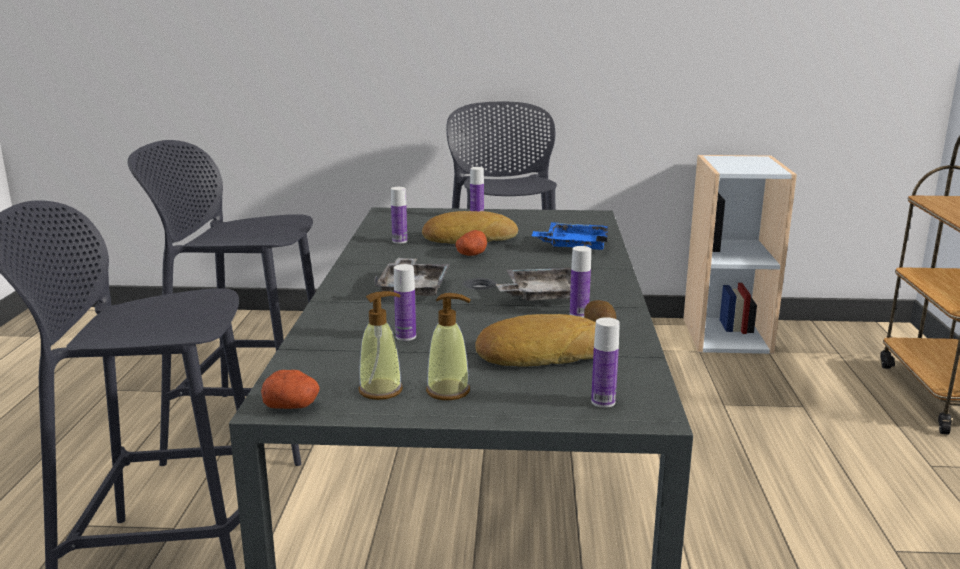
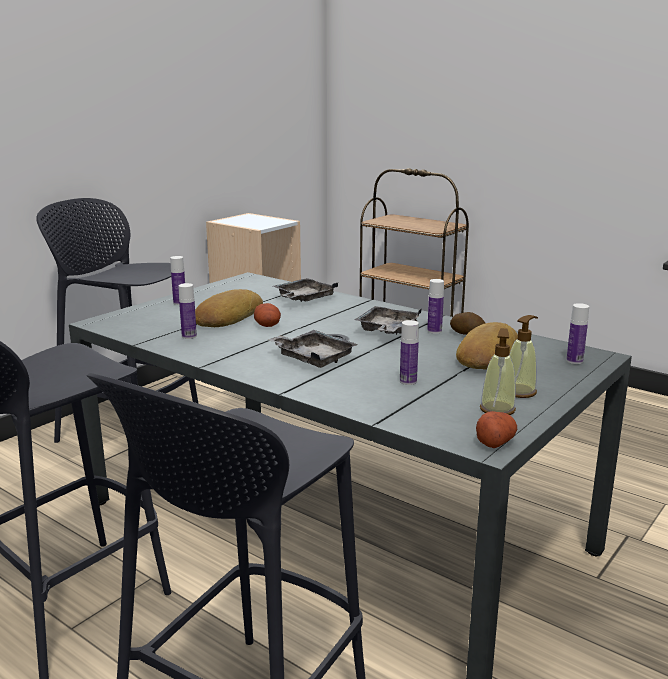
camera: 55 degrees left, 0 degrees up
(573, 246) = (303, 299): blue tray -> grey tray

